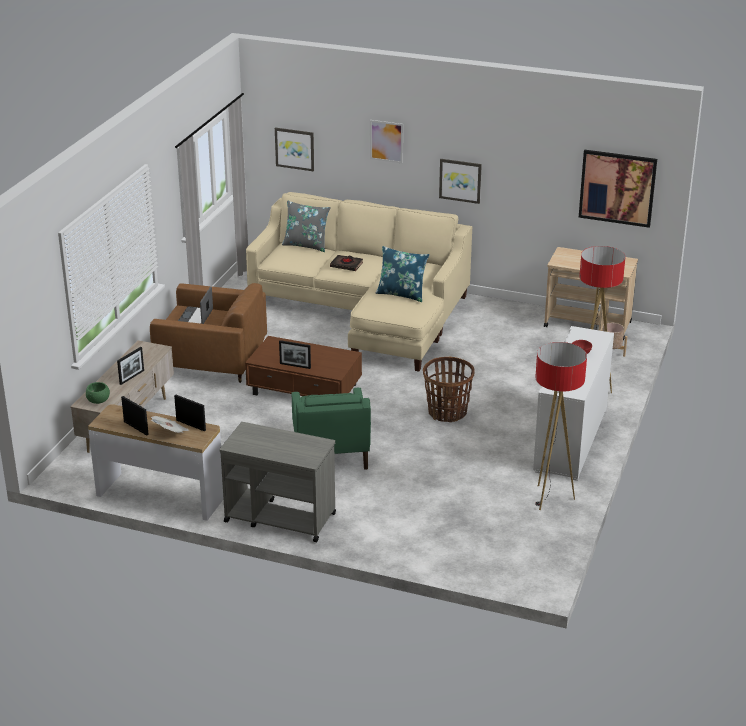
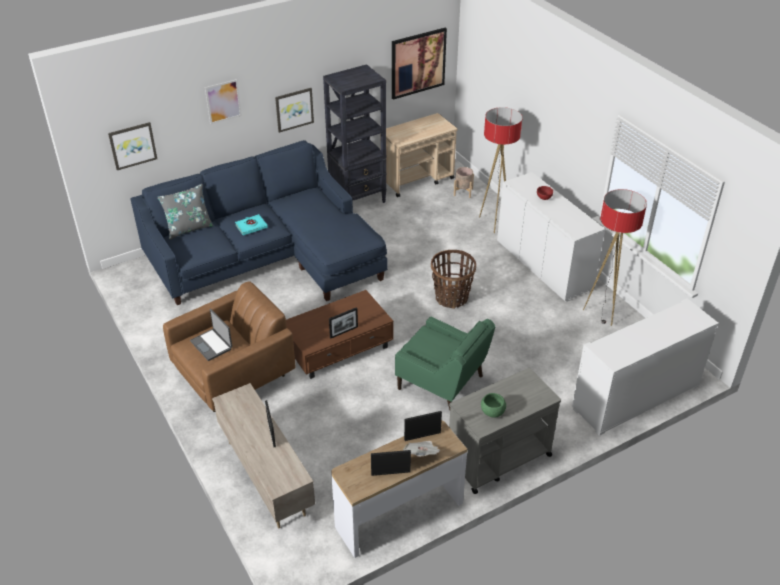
camera: 50 degrees left, 10 degrees up
(98, 400) = (285, 475): green bowl -> green bowl (492, 411)
(346, 265) = (251, 226): black book -> turquoise book
(366, 311) = (269, 257): beige sofa -> blue sofa
(402, 294) = (333, 226): blue pillow -> none
(456, 560) = (635, 396): none -> white cabinet
(507, 312) = (358, 200): none -> black bookcase

